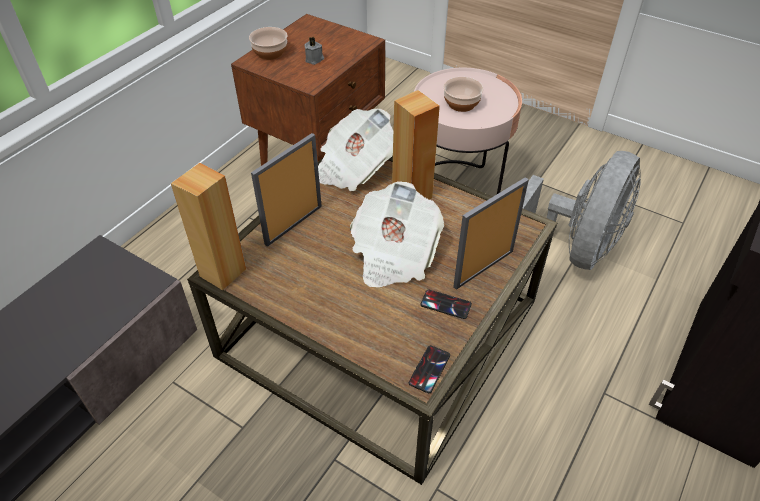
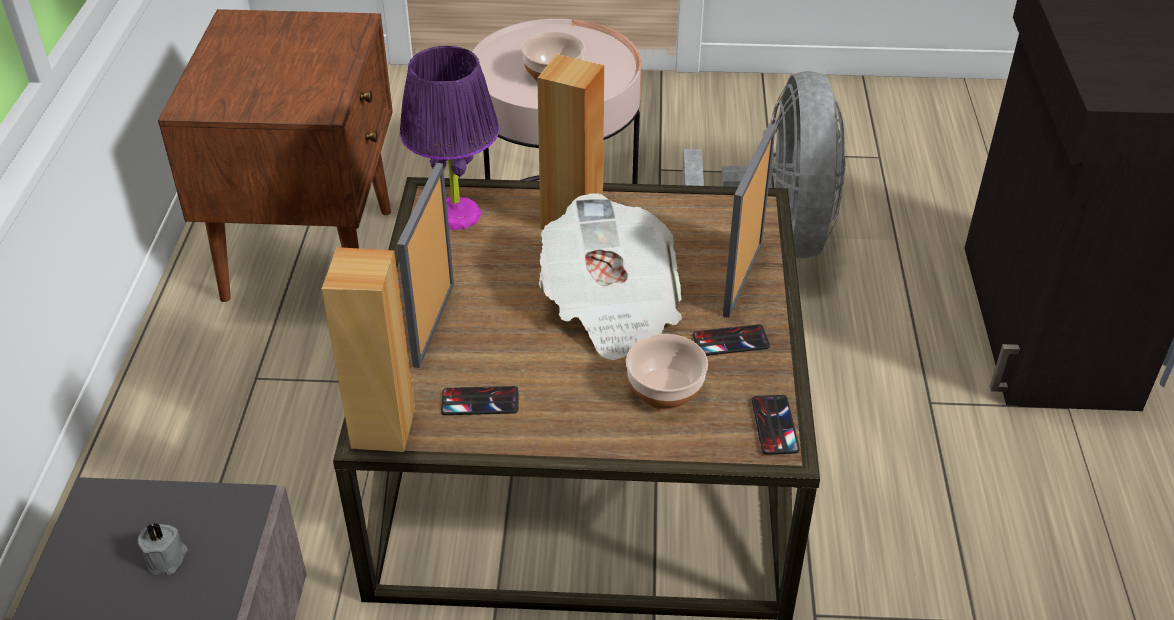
camera: 30 degrees left, 5 degrees down
(271, 53) = (213, 84): bowl -> bowl (666, 389)
(281, 279) = (480, 401): none -> phone
(314, 59) = (296, 73): grey candle -> grey candle (167, 558)
(353, 167) = (456, 215): newspaper -> purple table lamp

